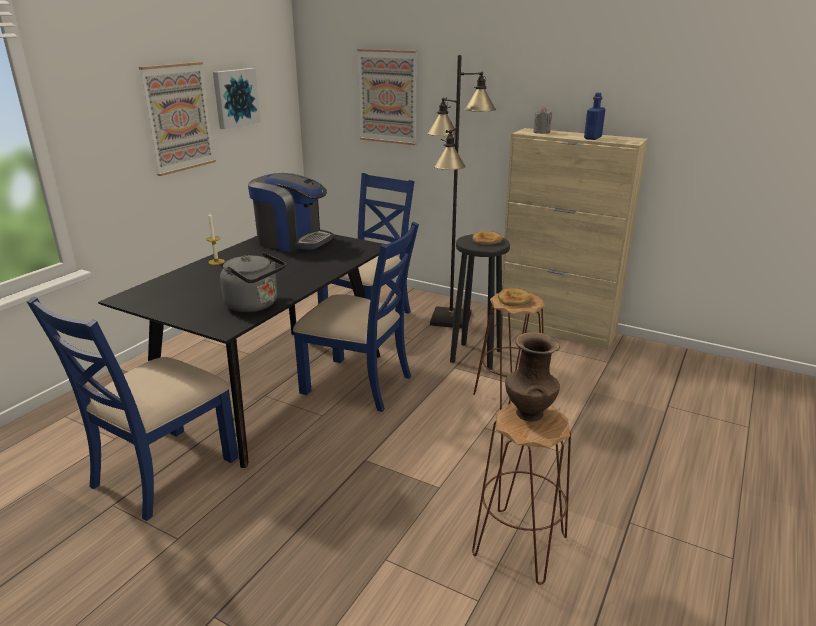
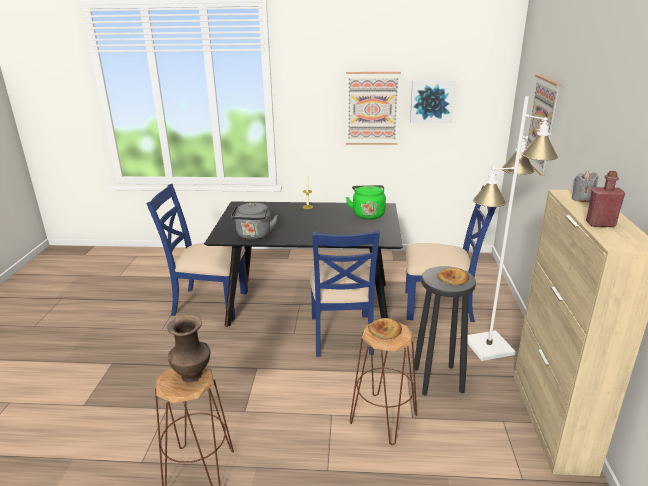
camera: 65 degrees right, 0 degrees up
(292, 240) = (367, 214): coffee machine -> green kettle
(451, 319) = (488, 347): black floor lamp -> white floor lamp
(592, 138) = (600, 224): blue bottle -> red bottle

